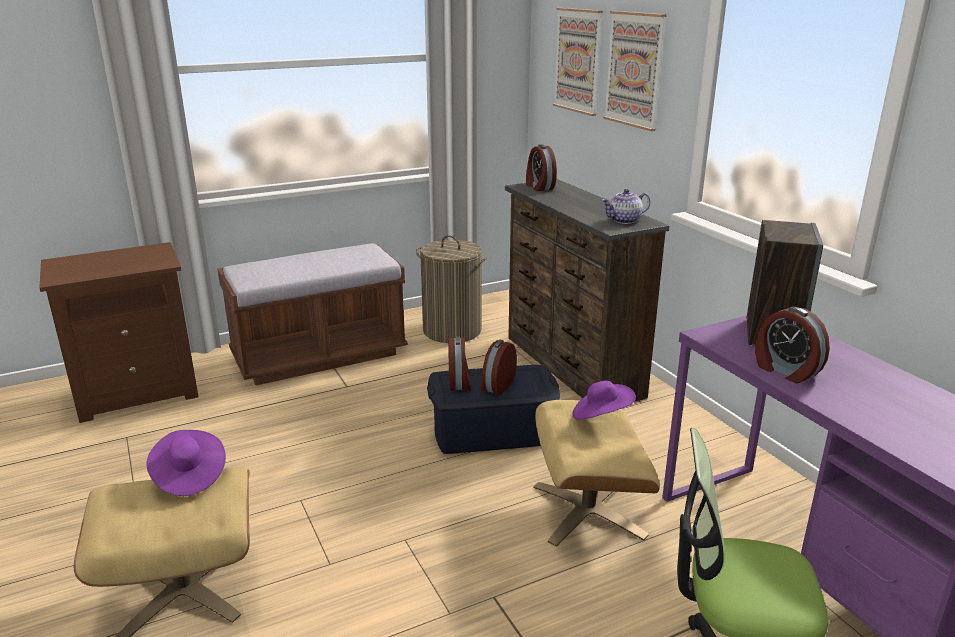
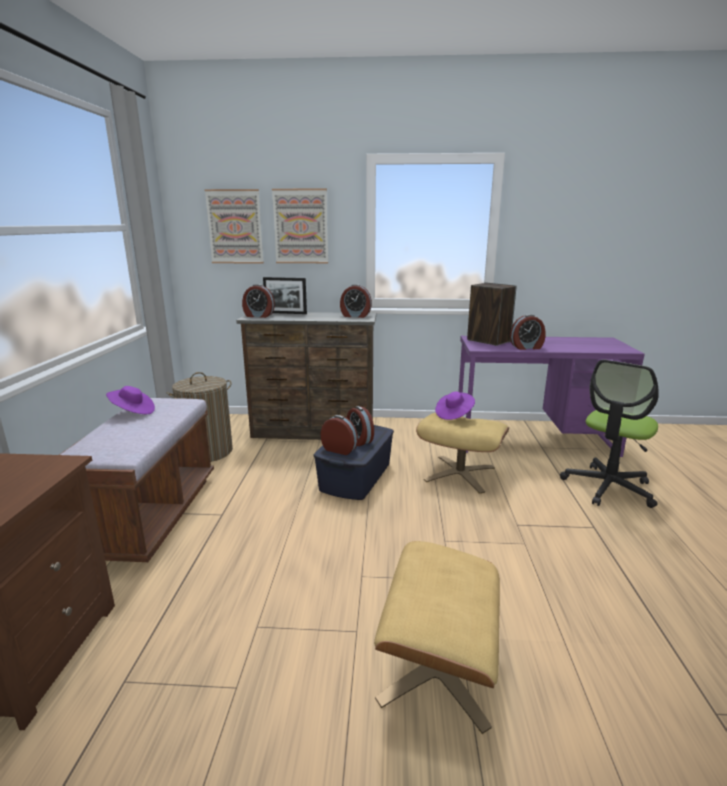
camera: 60 degrees left, 5 degrees down
(188, 476) = (414, 567): purple hat -> purple hat (133, 412)
(576, 192) = (286, 313): none -> picture frame
(624, 220) = (355, 316): teapot -> alarm clock

